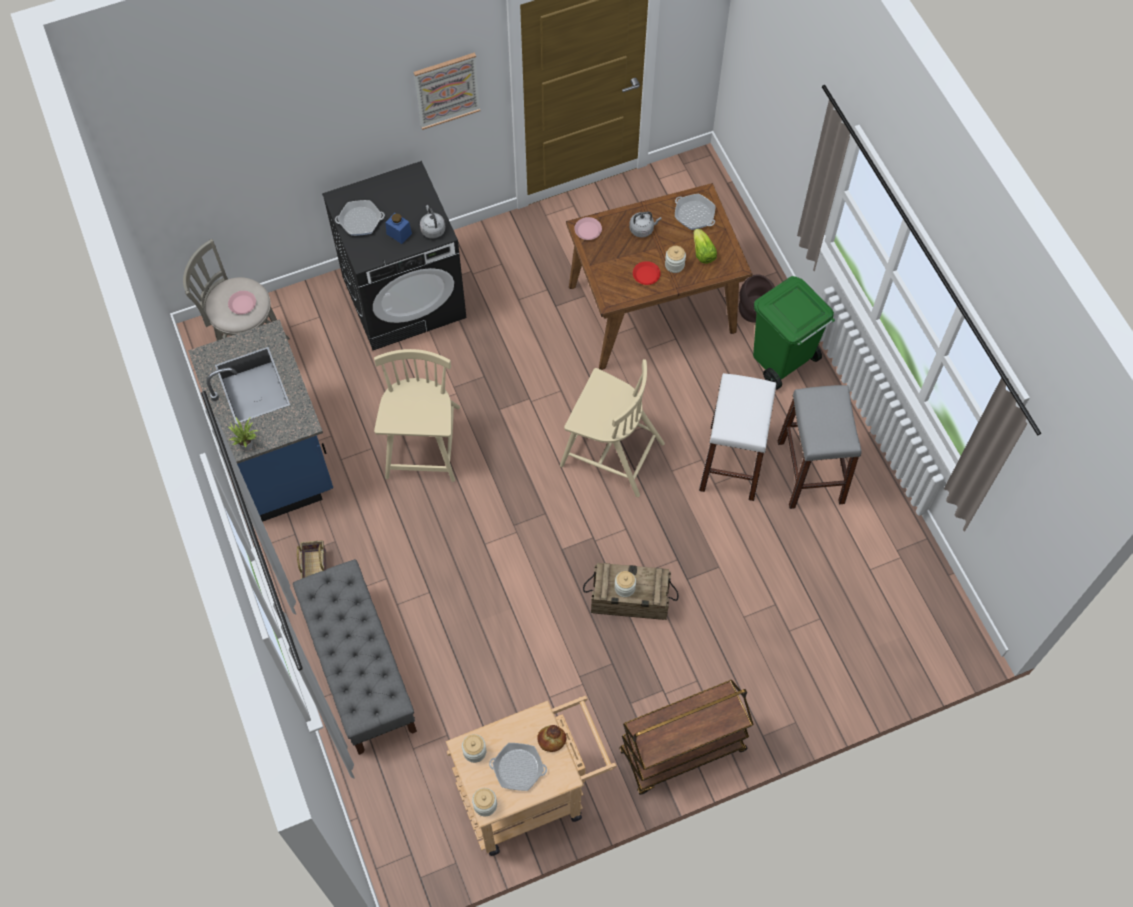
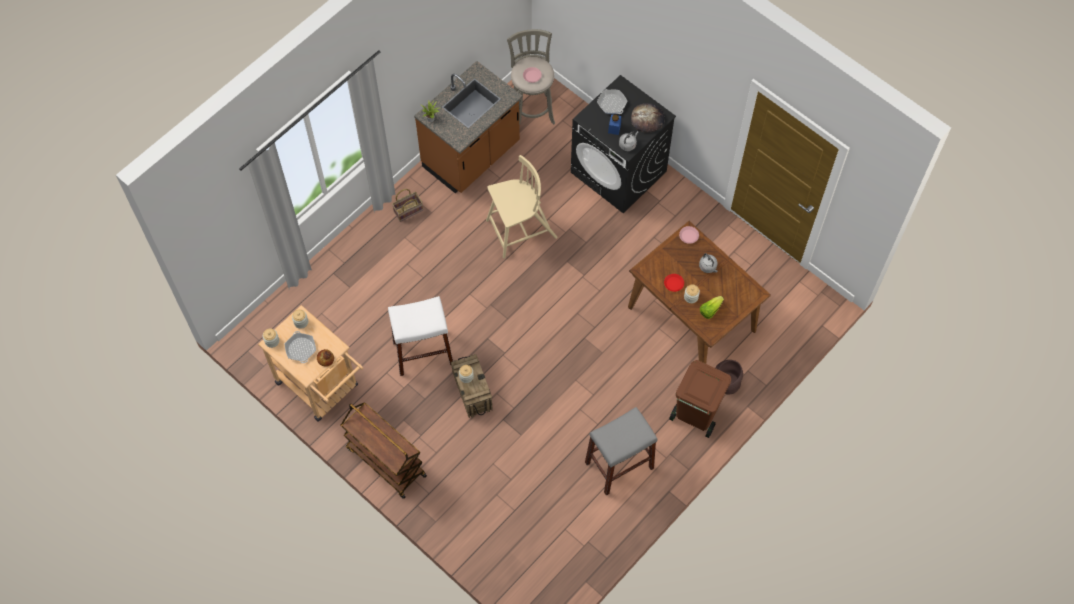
camera: 65 degrees right, 0 degrees up
(279, 455) = (472, 157): blue counter -> brown counter
(360, 668) = (357, 263): grey bench -> none
(408, 192) = (647, 119): none -> bread
(447, 90) = (705, 94): picture -> none
(610, 453) = (569, 338): beige chair -> none
(694, 214) = (738, 293): frying pan -> none
(732, 462) = (600, 414): white stool -> white stool (423, 352)
(781, 361) = (695, 415): green trash can -> brown trash can

